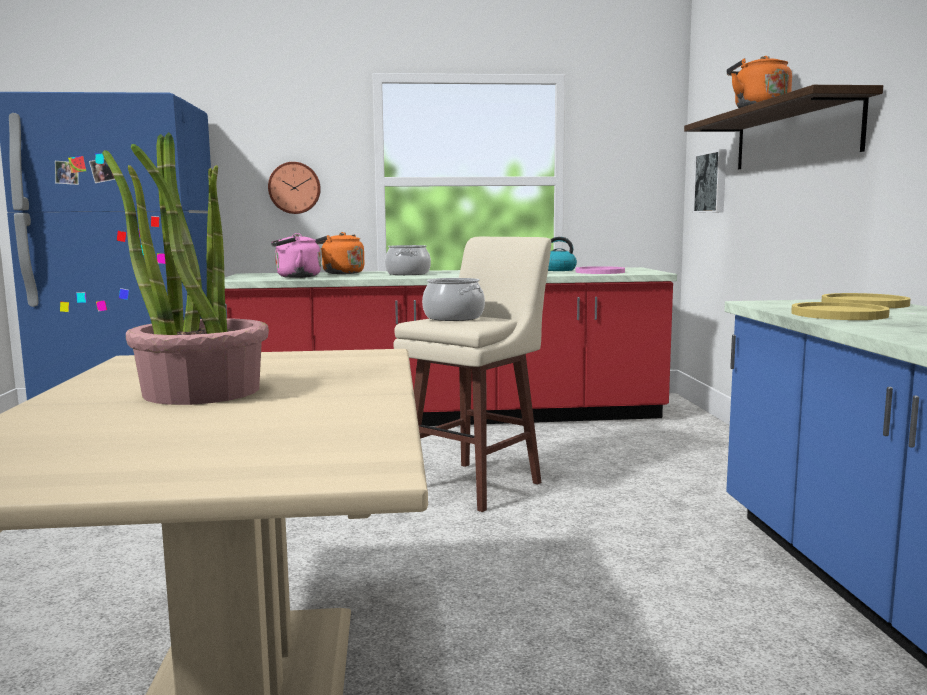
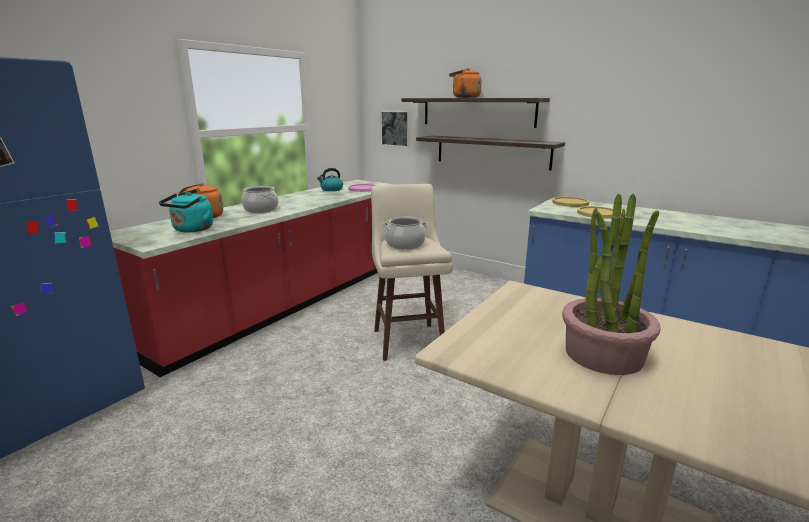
camera: 50 degrees left, 10 degrees up
(294, 188) = (123, 144): wall clock -> none
(295, 277) = (192, 230): pink kettle -> turquoise kettle
(808, 210) = (492, 152): none -> shelf

